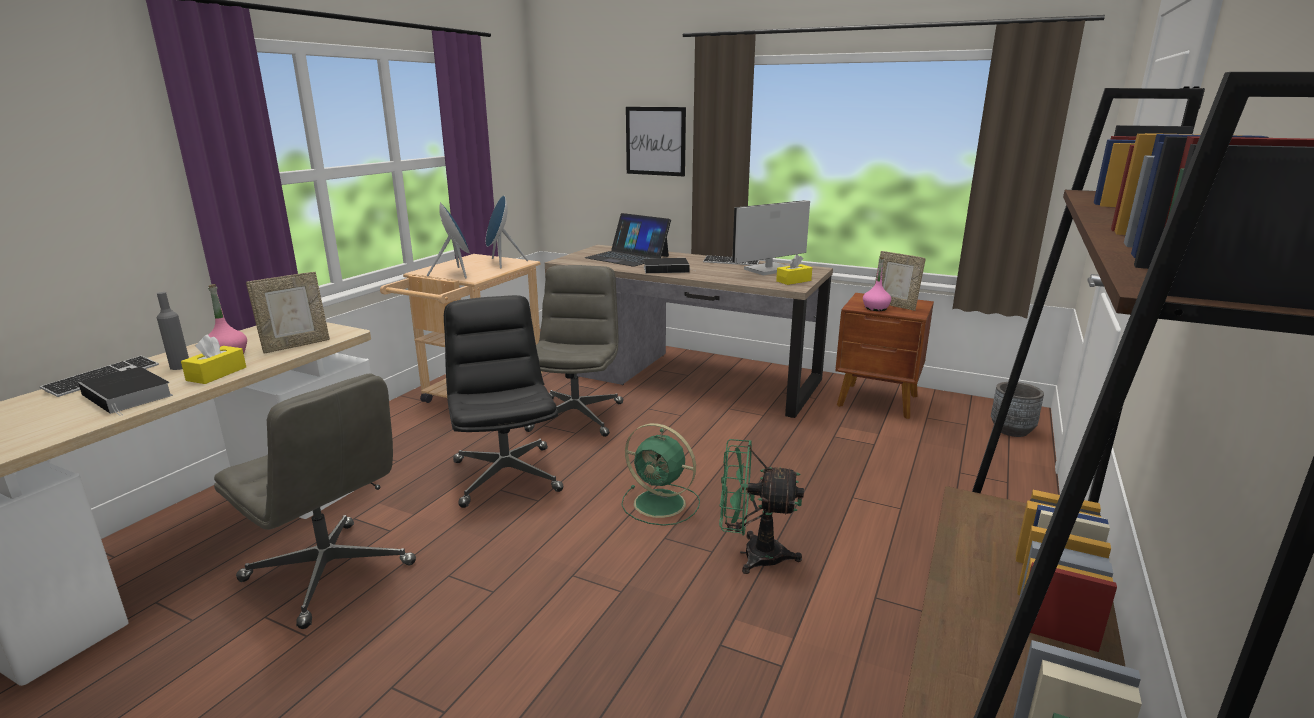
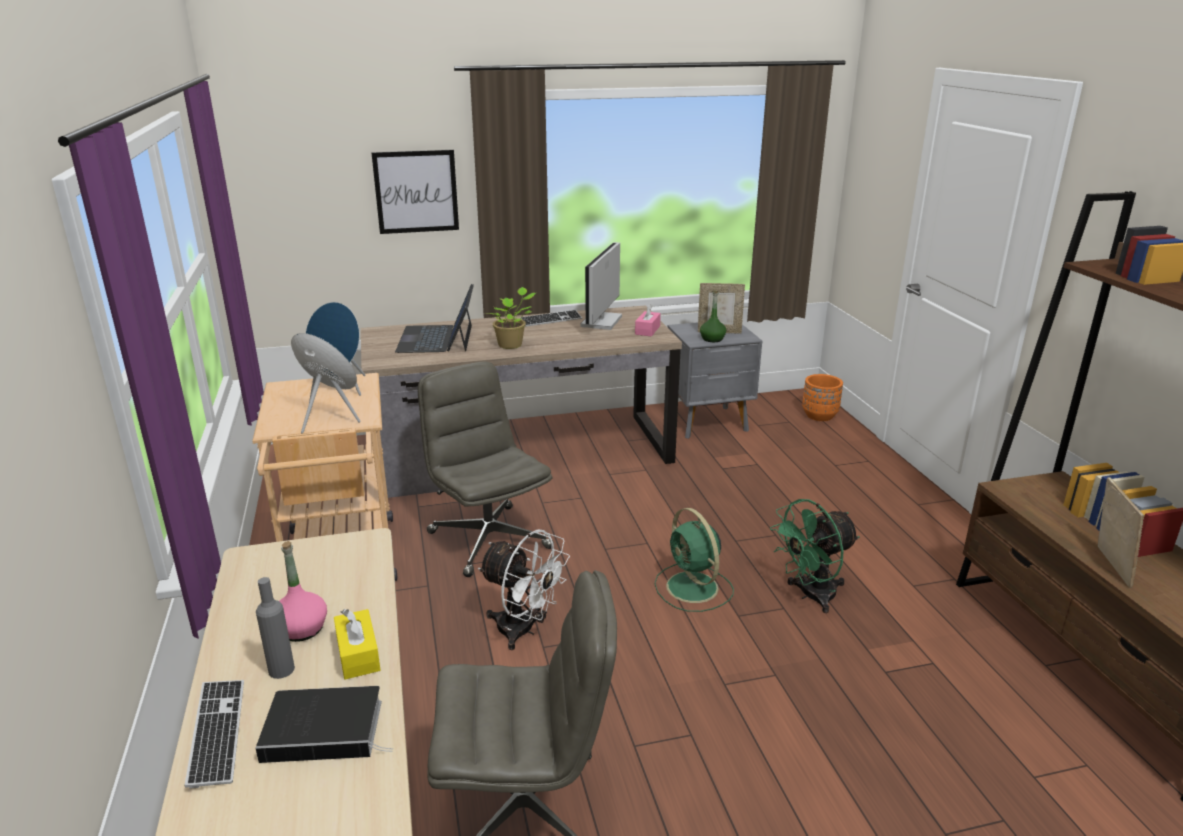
camera: 40 degrees left, 5 degrees up
(296, 345) = (353, 580): picture frame -> picture frame (1108, 566)
(506, 475) = (524, 631): black office chair -> white fan
(627, 257) = (437, 338): laptop -> laptop turned 90 degrees clockwise
(662, 504) = (693, 588): green fan -> green fan turned 75 degrees clockwise
(667, 269) = (512, 345): book -> potted plant
(793, 281) = (647, 330): yellow tissue box -> pink tissue box
(875, 308) = (712, 339): pink bottle -> green bottle
(878, 401) = (708, 423): brown nightstand -> grey nightstand
(1012, 430) = (819, 416): grey planter -> orange planter

